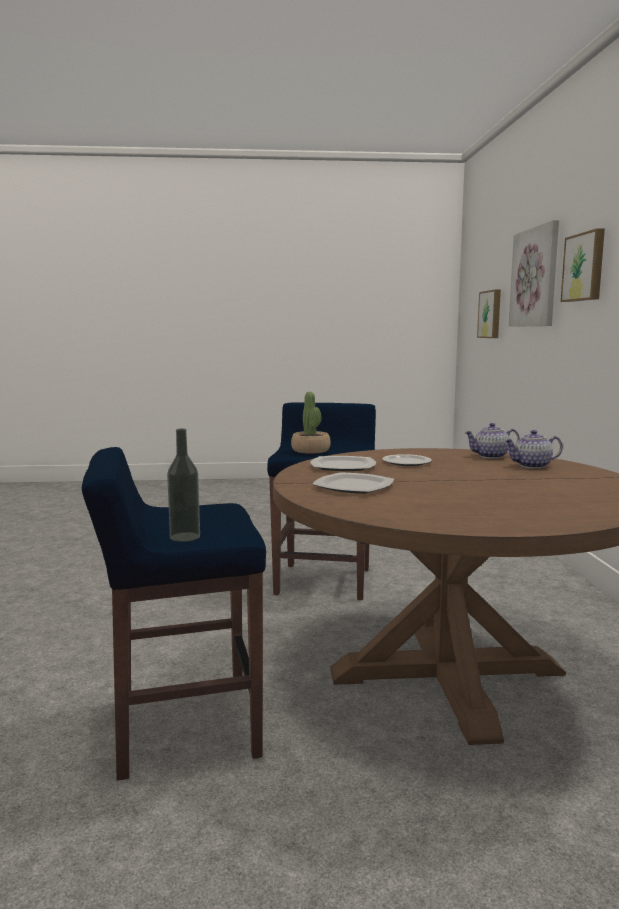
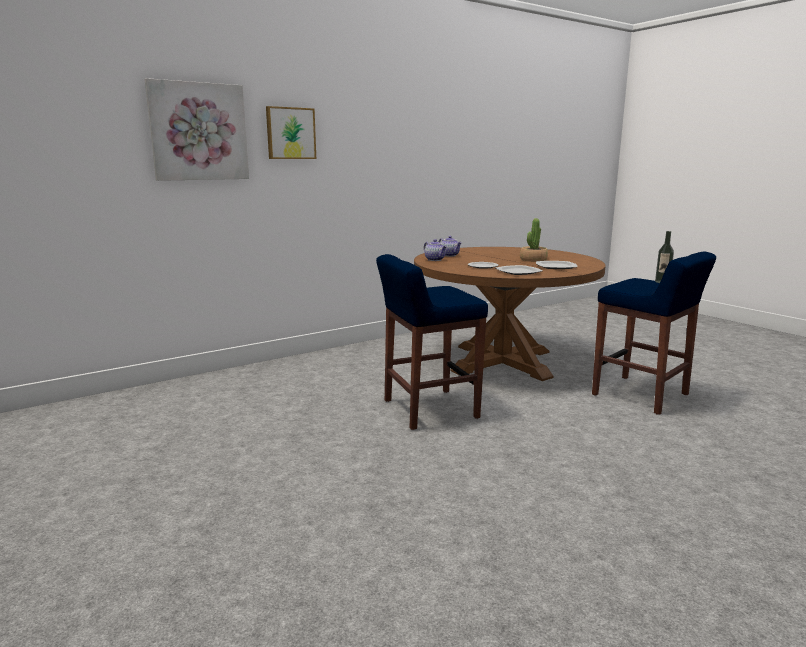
camera: 120 degrees left, 5 degrees up
(311, 450) = (446, 295): potted plant -> potted plant (533, 260)
(491, 314) = (68, 166): picture -> none

